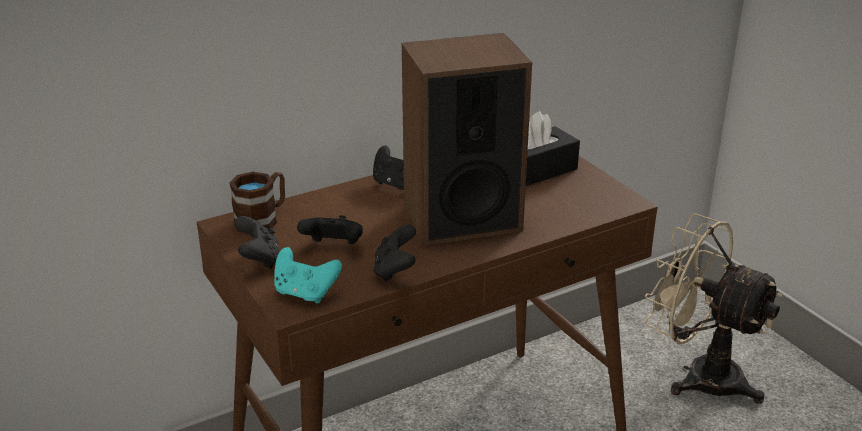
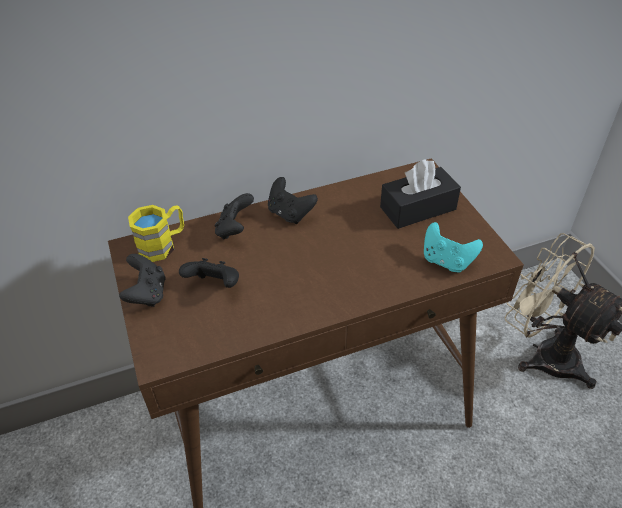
camera: 10 degrees right, 15 degrees up
(262, 219) = (163, 244): brown mug -> yellow mug
(305, 293) = (175, 342): turquoise game controller -> turquoise game controller (446, 261)
(395, 270) = (262, 322): black game controller -> black game controller (235, 229)
(461, 218) = (337, 261): speaker -> none

